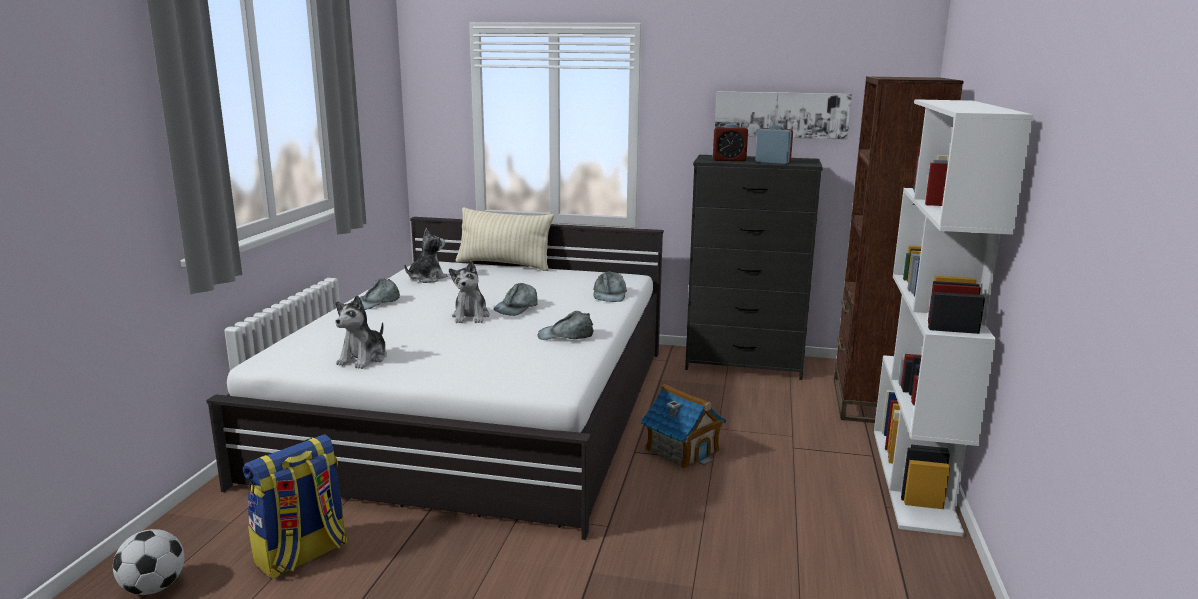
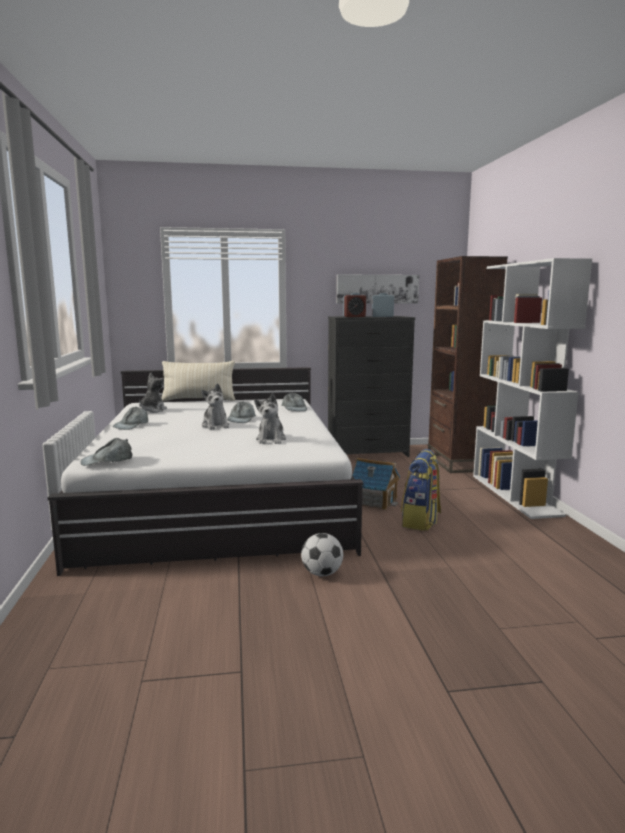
camera: 20 degrees left, 5 degrees down
(154, 588) = (59, 646): football -> football (322, 573)
(301, 555) = (166, 602): backpack -> backpack (421, 521)
(364, 359) = (169, 453): plush toy -> plush toy (271, 439)
(566, 335) = (295, 428): grey cap -> grey cap (107, 460)

